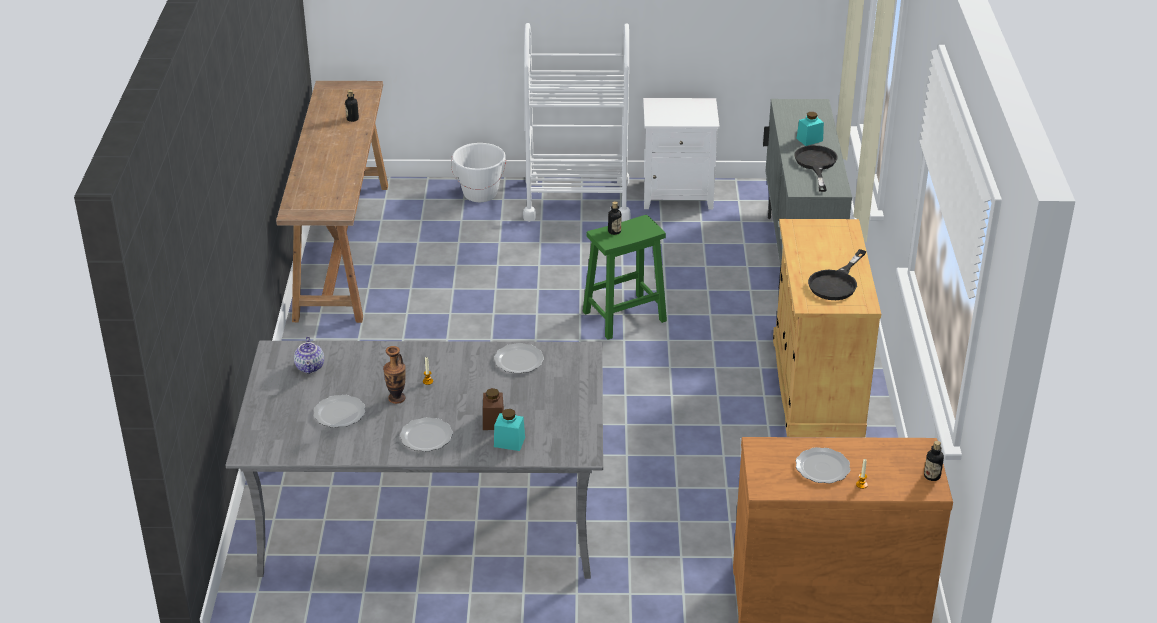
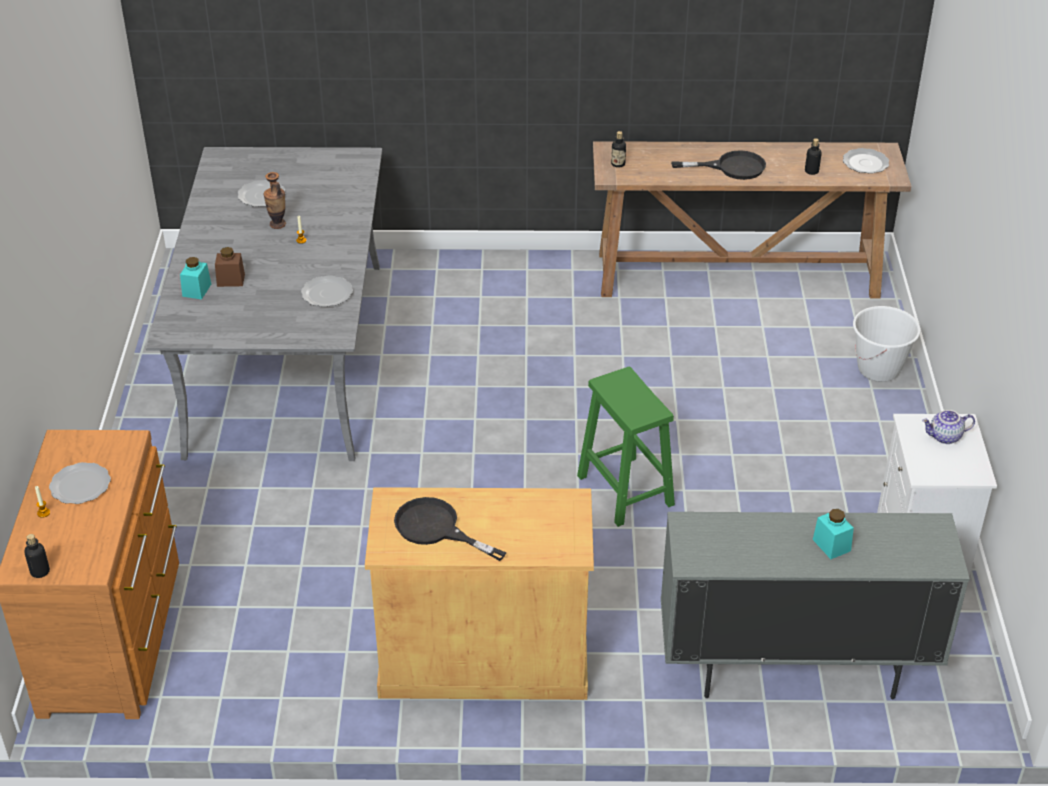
camera: 90 degrees right, 5 degrees up
(310, 367) = (334, 176): teapot -> teapot (945, 437)
(427, 436) = (217, 243): plate -> plate (866, 163)
(577, 200) = (884, 451): white cart -> none
(614, 231) = (630, 388): bottle -> bottle (618, 164)
(816, 164) = (759, 546): black frying pan -> black frying pan (731, 167)

